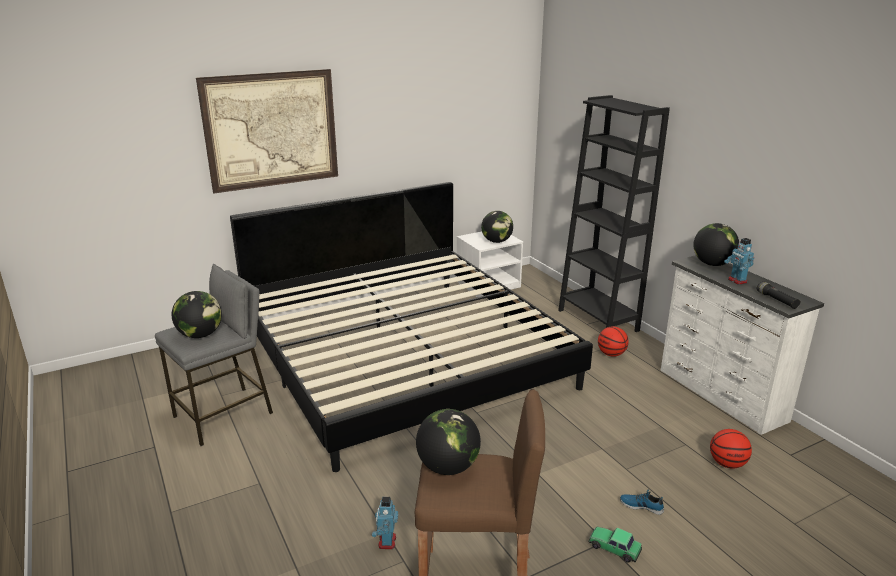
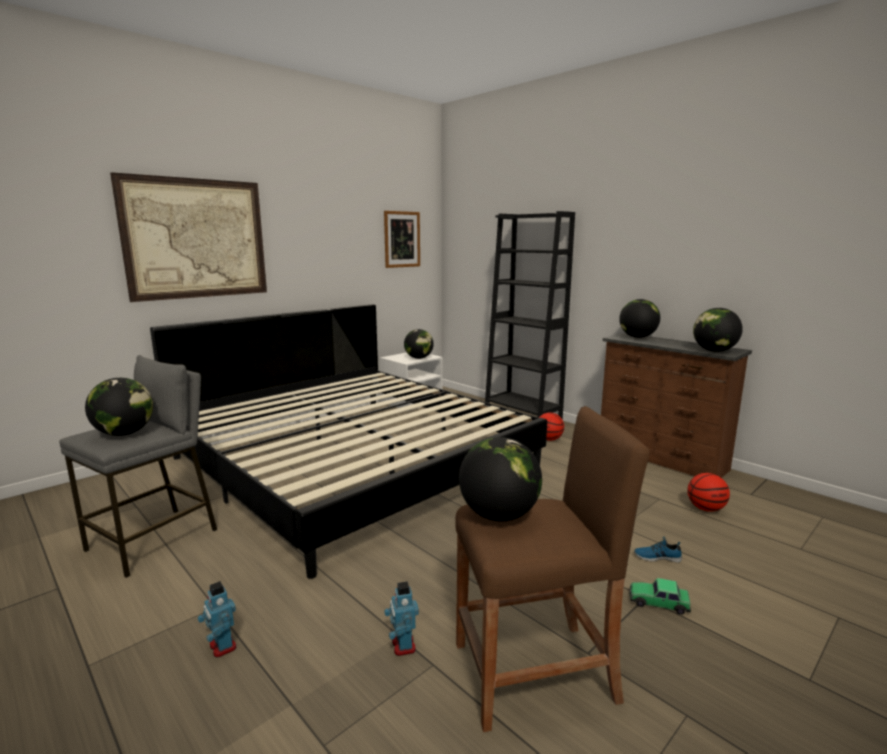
camera: 15 degrees left, 10 degrees down
(489, 109) = (402, 239): none -> picture
(720, 395) = (660, 458): white dresser -> brown dresser
(737, 281) = (668, 343): toy robot -> toy robot (222, 647)
(776, 300) = (714, 351): black flashlight -> globe

